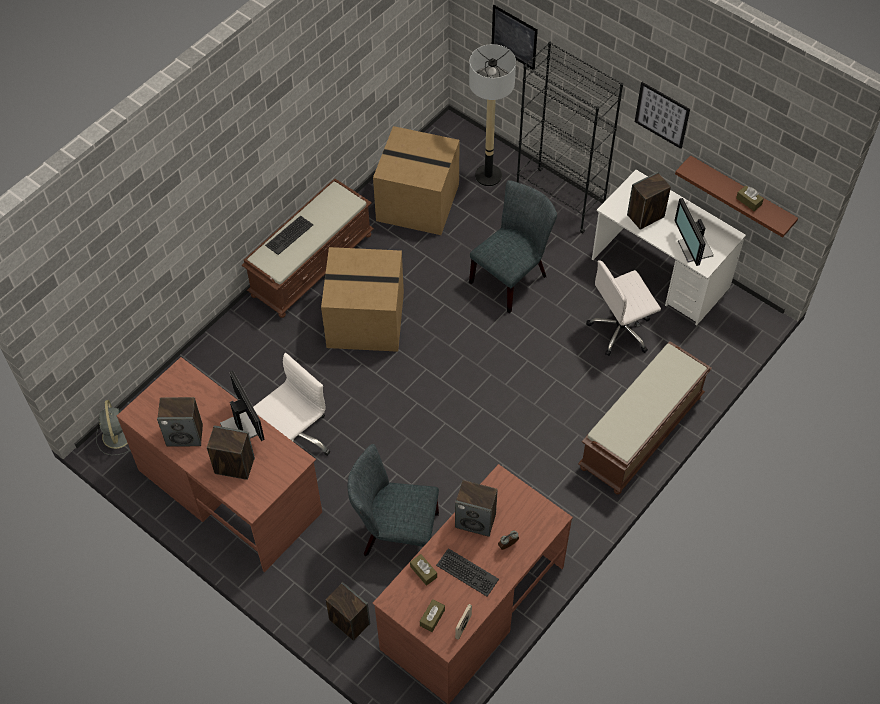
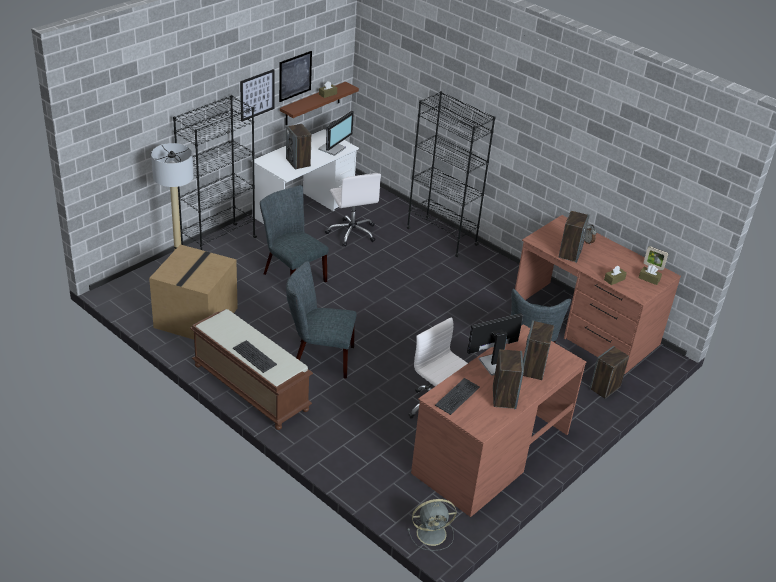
camera: 90 degrees left, 20 degrees down
(366, 319) = (319, 358): cardboard box -> grey chair
(467, 573) = (611, 261): keyboard -> keyboard (458, 396)
(514, 37) = (140, 147): picture -> picture (295, 76)
(641, 434) = (441, 236): brown bench -> black bookcase
(694, 249) = (333, 149): monitor -> monitor turned 45 degrees counterclockwise

